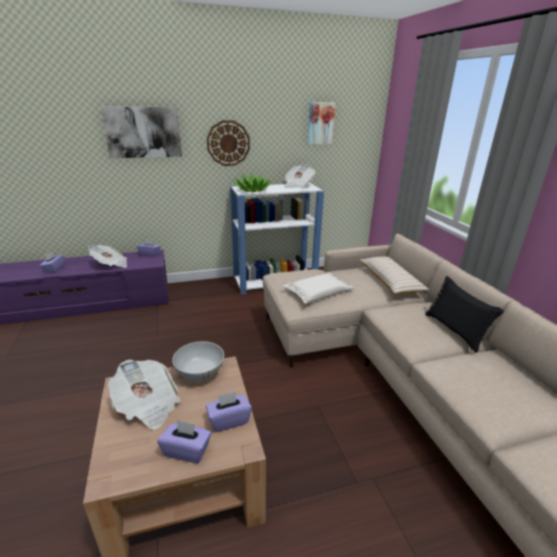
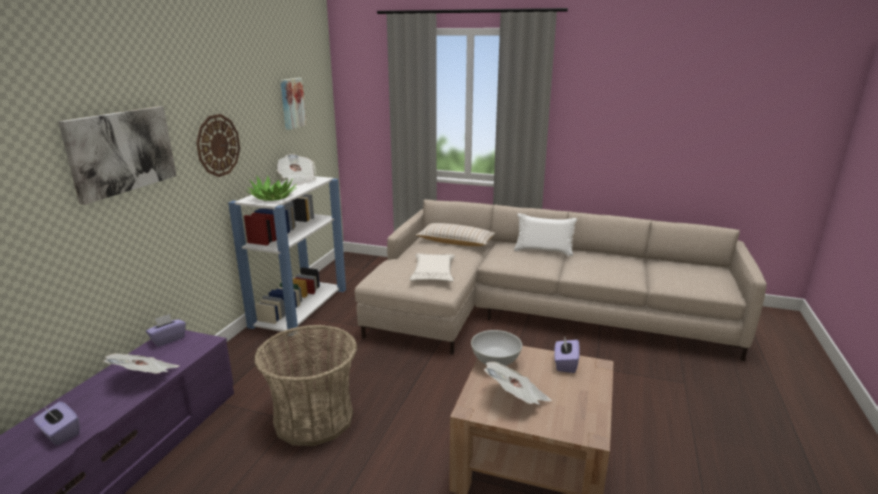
camera: 55 degrees left, 5 degrees down
(164, 340) = (313, 418): none -> basket
(187, 450) = (585, 390): purple tissue box -> none
(455, 331) = (543, 251): black pillow -> white pillow

